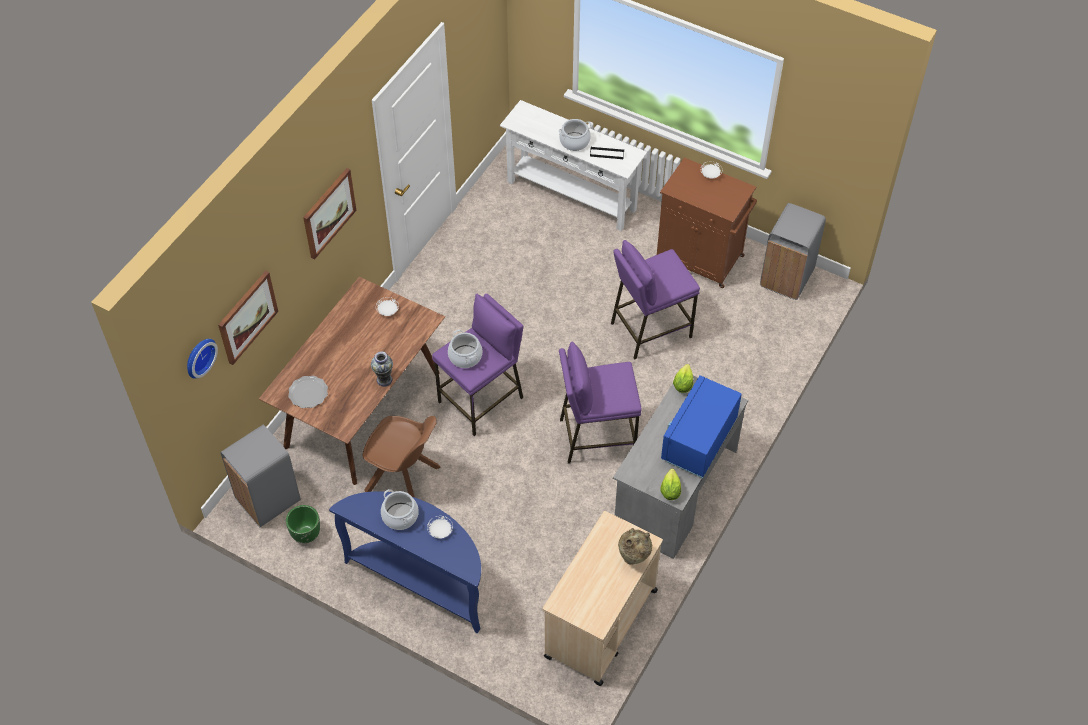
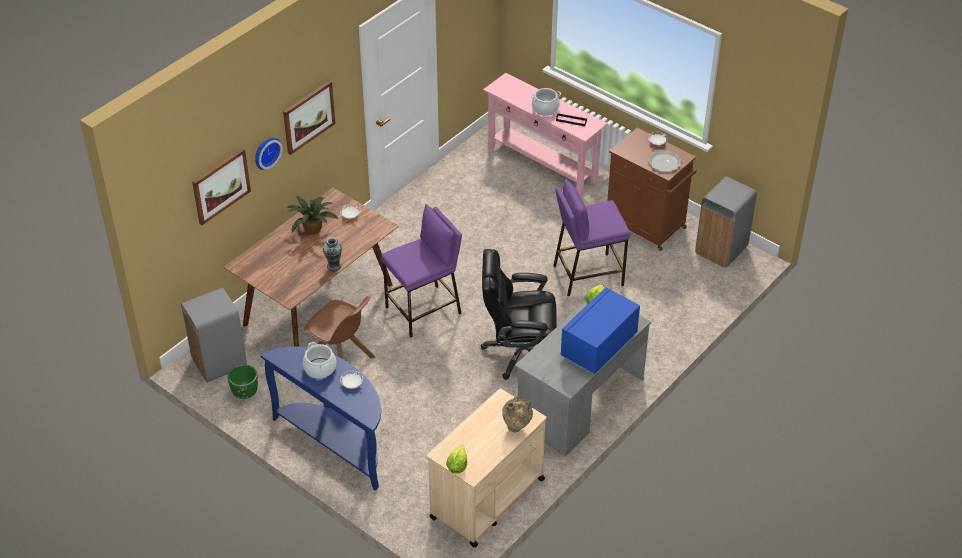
camera: 10 degrees right, 10 degrees down
(198, 356) = (170, 205): wall clock -> wall clock (266, 152)
(308, 393) = (266, 268): plate -> plate (664, 162)
(349, 333) = (312, 228): none -> potted plant
(465, 357) = (409, 258): cooking pot -> none
(572, 195) = (542, 164): white console table -> pink console table
(596, 436) = (519, 352): purple stool -> black office chair
(670, 491) = (563, 382): lettuce -> lettuce (457, 466)

